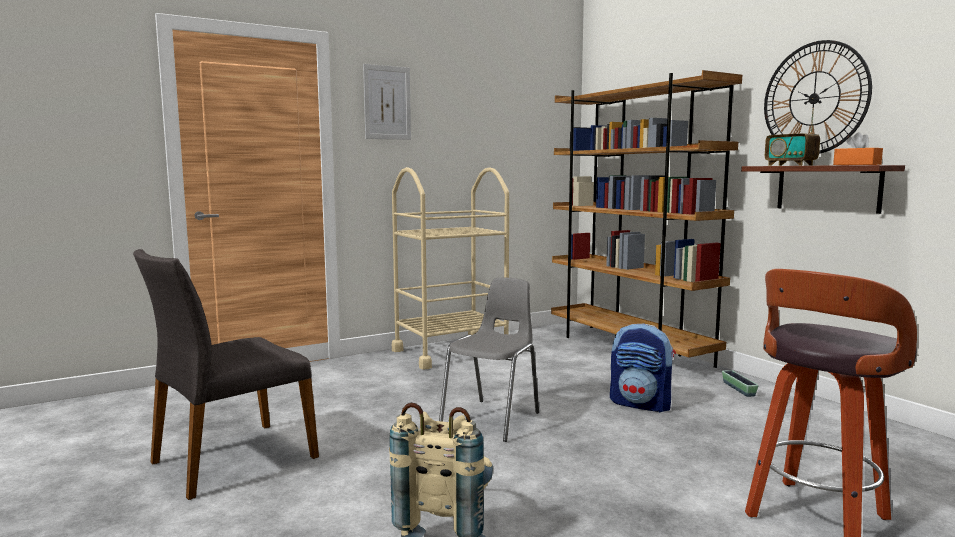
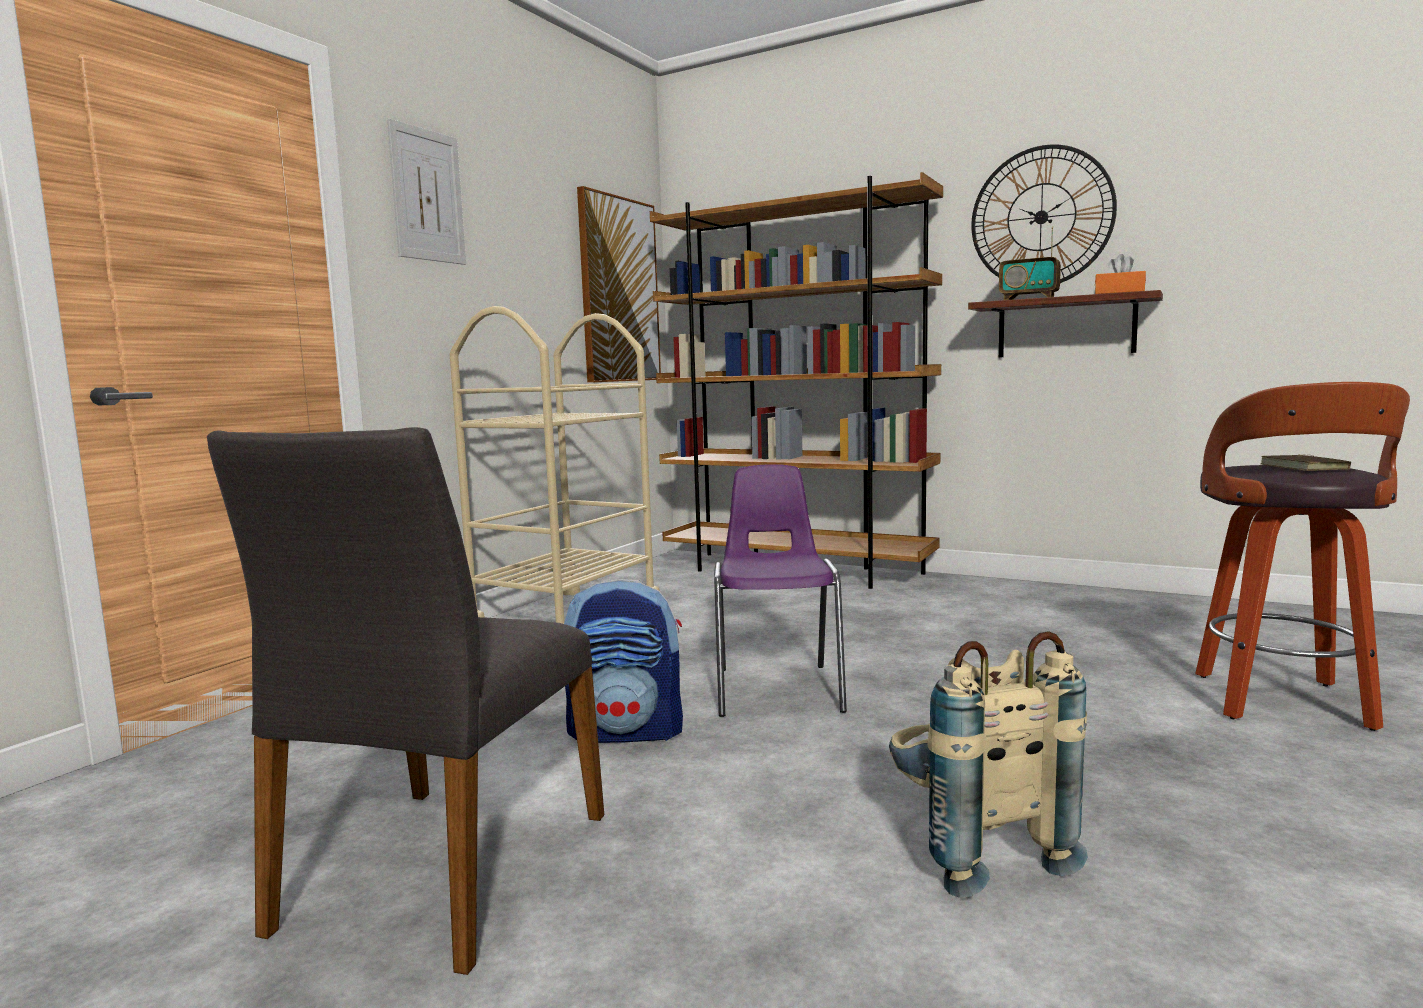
camera: 30 degrees left, 0 degrees up
(493, 419) = (777, 688): grey chair -> purple chair
(535, 147) = (619, 290): none -> picture
(641, 404) = (920, 629): backpack -> backpack (627, 731)
(738, 389) = (986, 592): planter -> none
(836, 334) = (1306, 467): none -> brown book

